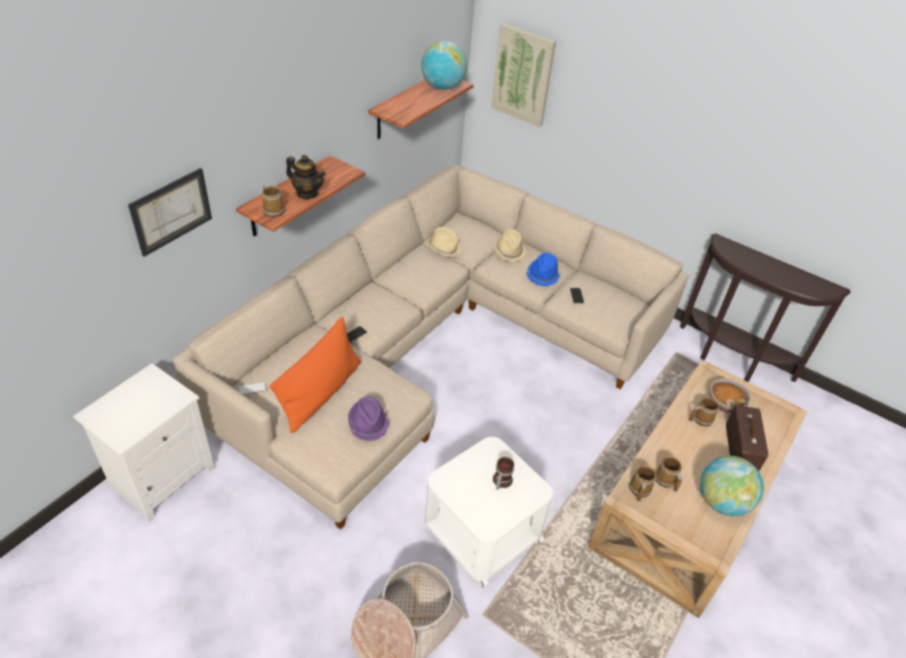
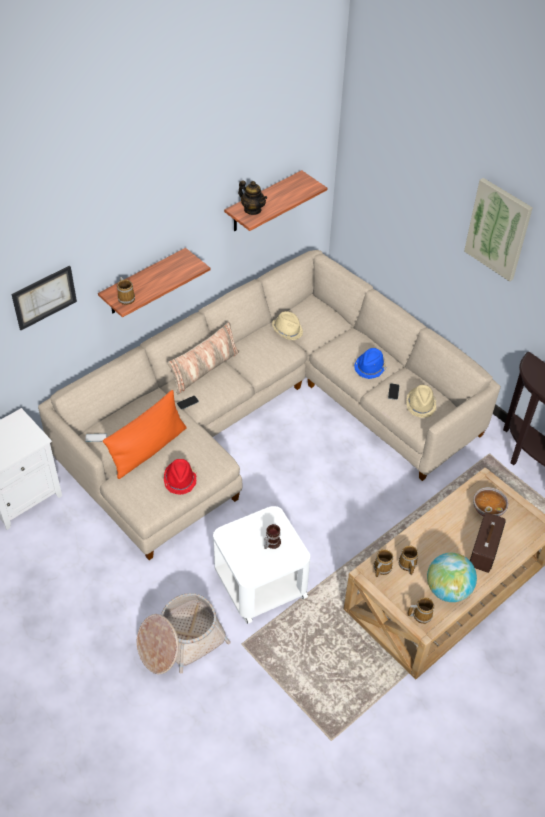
camera: 15 degrees right, 5 degrees up
(307, 193) = (157, 284): teapot -> teapot (252, 210)
(363, 297) = (204, 369): none -> pillow
(368, 423) = (180, 480): purple hat -> red hat
(442, 87) = (298, 189): globe -> none
(509, 251) = (346, 340): beige hat -> beige hat (421, 405)
(523, 75) = (378, 180): picture -> picture (498, 229)
(701, 418) = (460, 519): mug -> mug (421, 615)

